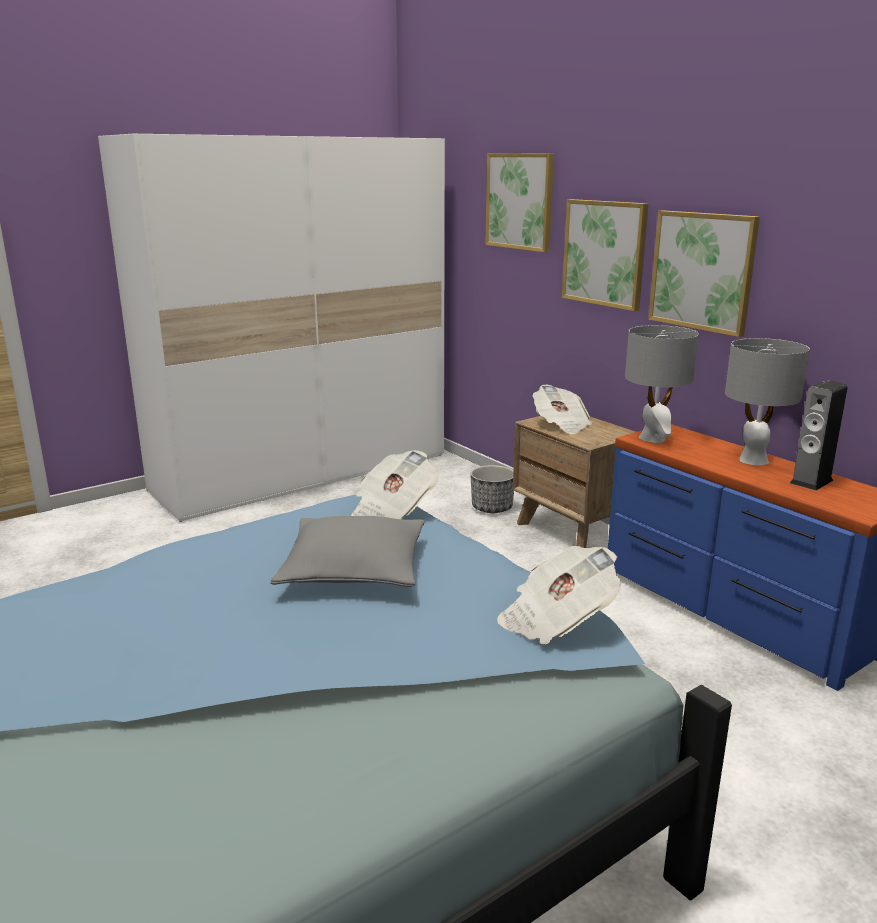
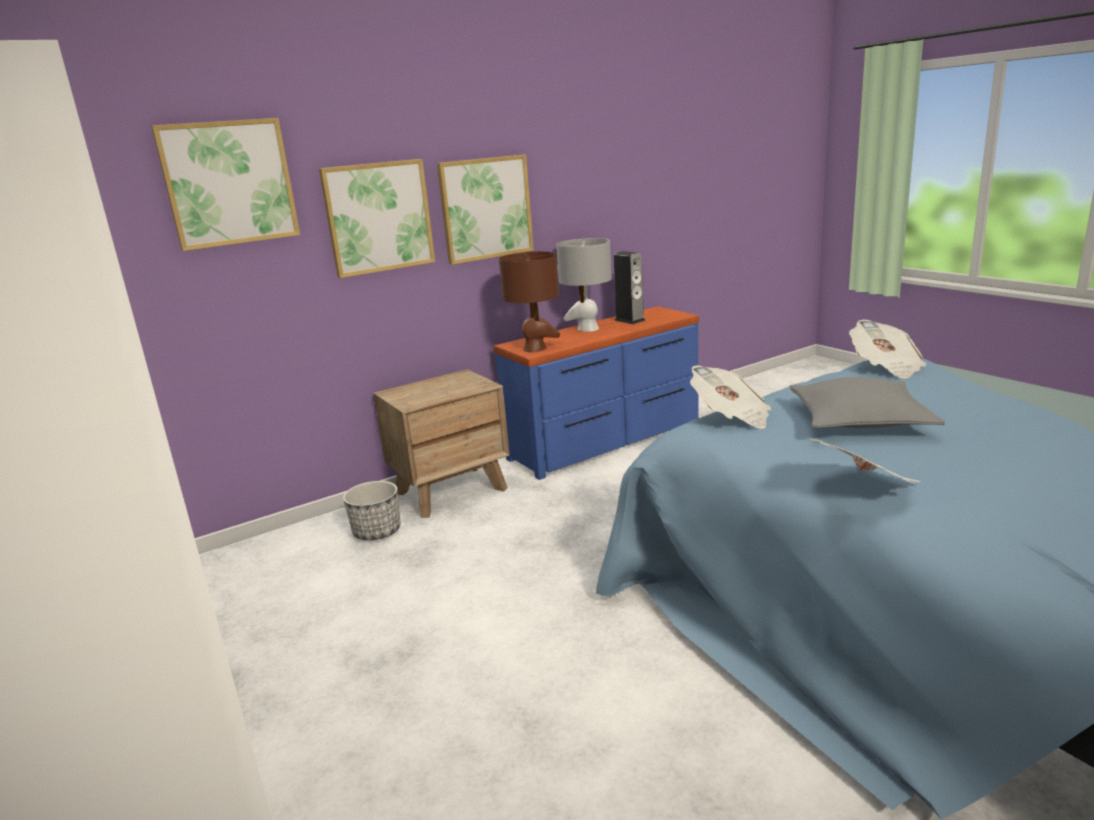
camera: 85 degrees left, 0 degrees up
(561, 425) = (426, 394): newspaper -> newspaper (865, 487)
(653, 438) = (535, 349): grey table lamp -> brown table lamp

